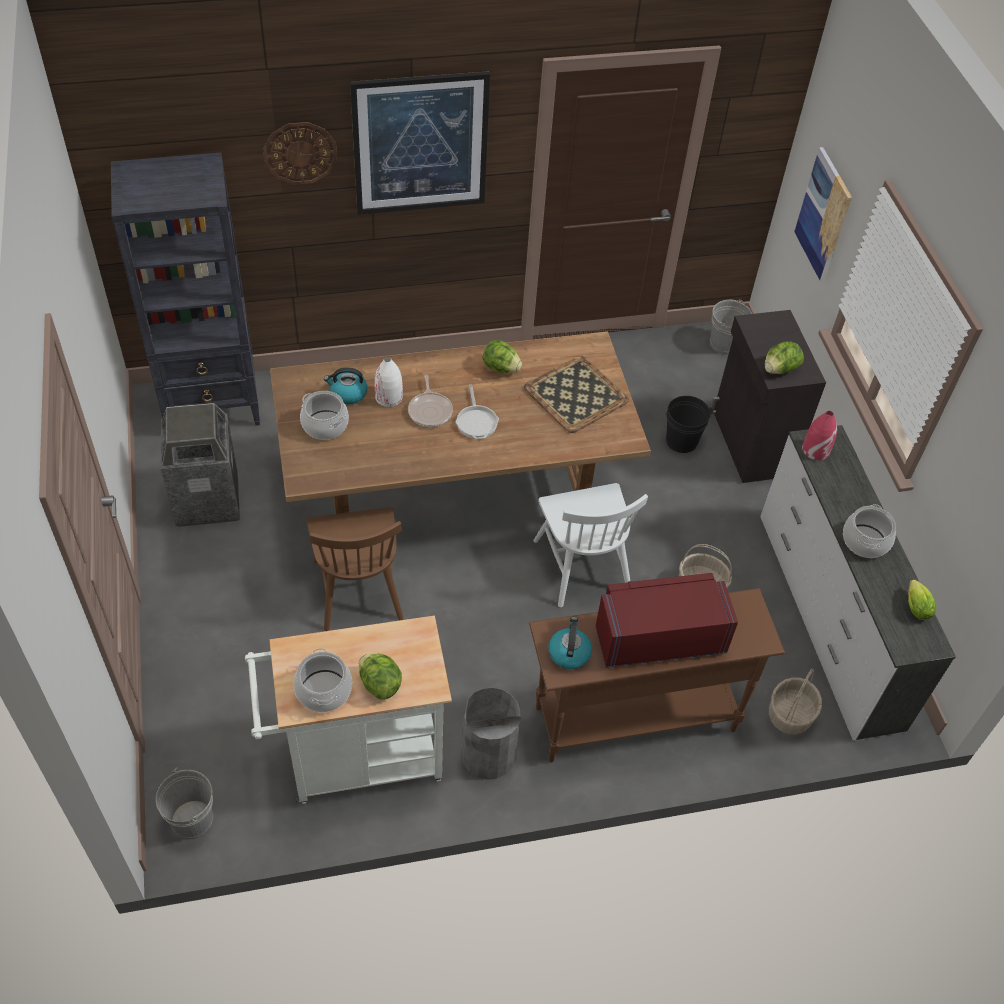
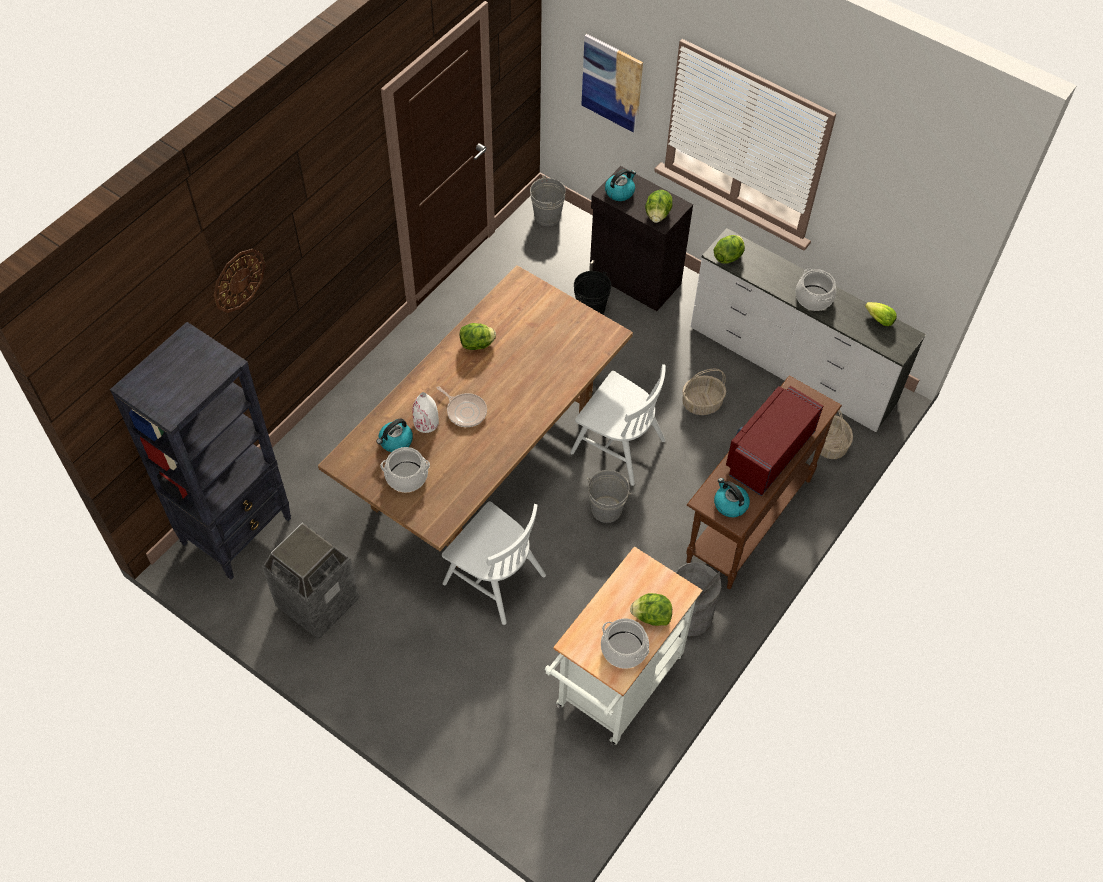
camera: 40 degrees left, 5 degrees up
(192, 820) = (559, 816): grey bucket -> grey bucket (606, 509)
(358, 589) = (494, 579): brown chair -> white chair
(420, 144) = (317, 212): picture -> none
(476, 421) = (504, 395): frying pan -> none
(576, 393) = (545, 326): tray -> none
(764, 329) = (620, 192): none -> kettle
(815, 449) = (728, 256): red vase -> lettuce

